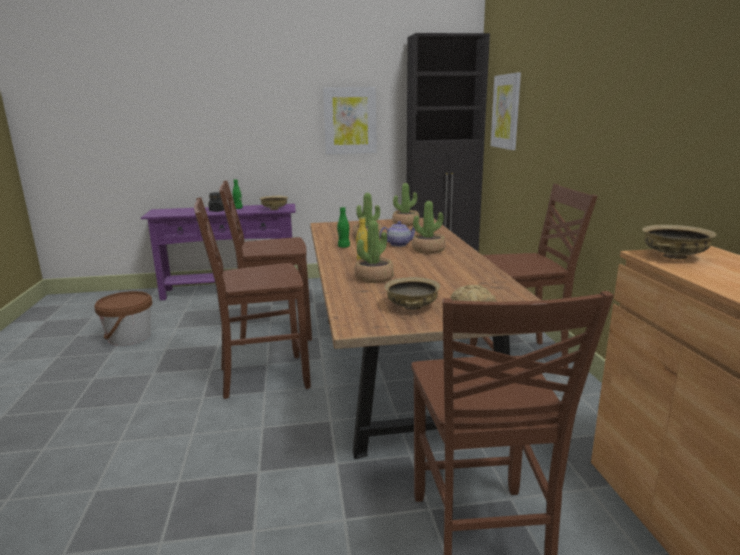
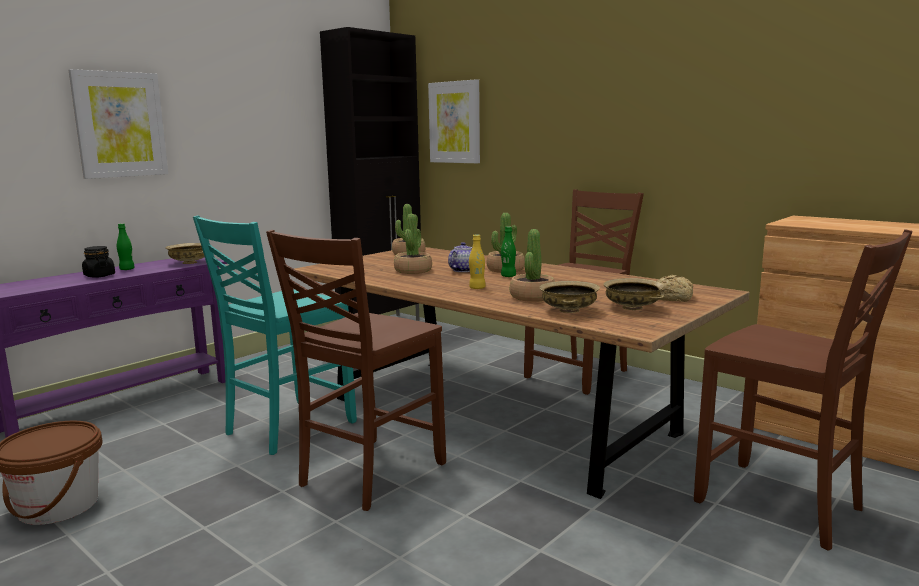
camera: 40 degrees left, 5 degrees down
(273, 331) = (287, 428): brown chair -> turquoise chair
(344, 247) = (414, 281): green bottle -> green bottle (508, 276)
(350, 121) = (260, 134): picture -> picture (120, 124)
(673, 256) = (803, 222): beige bowl -> beige bowl (569, 310)

